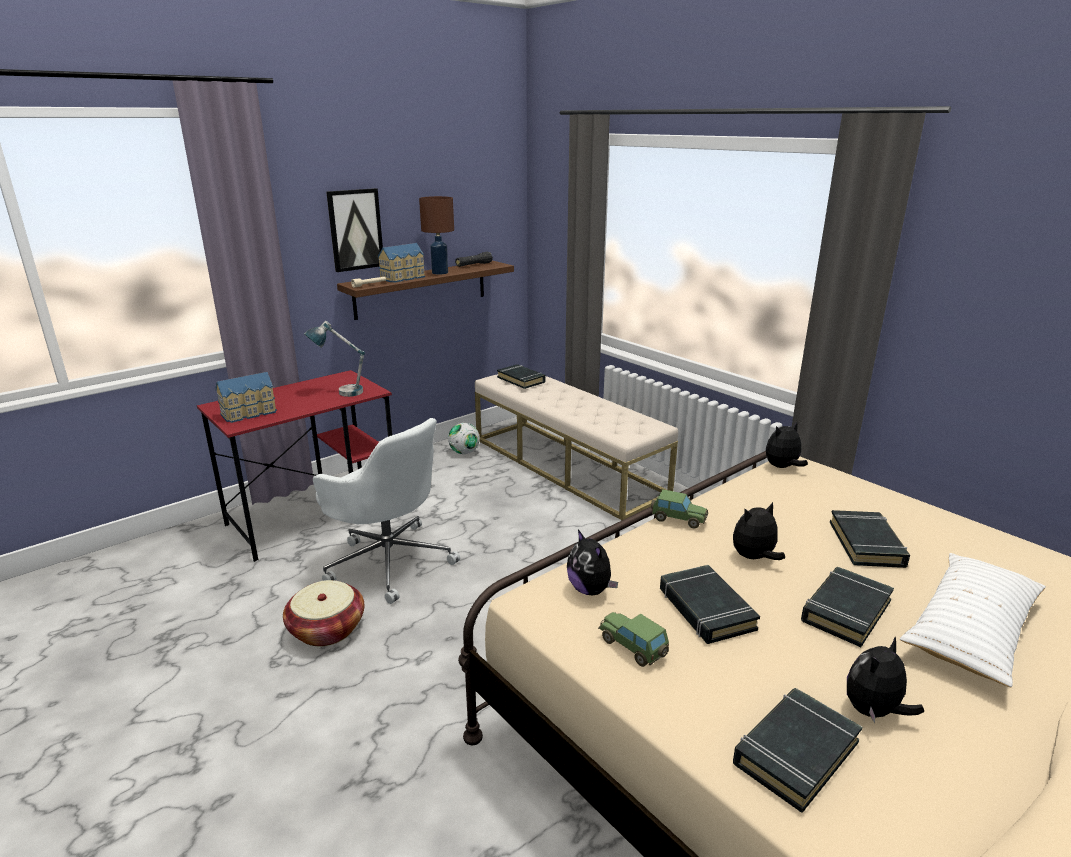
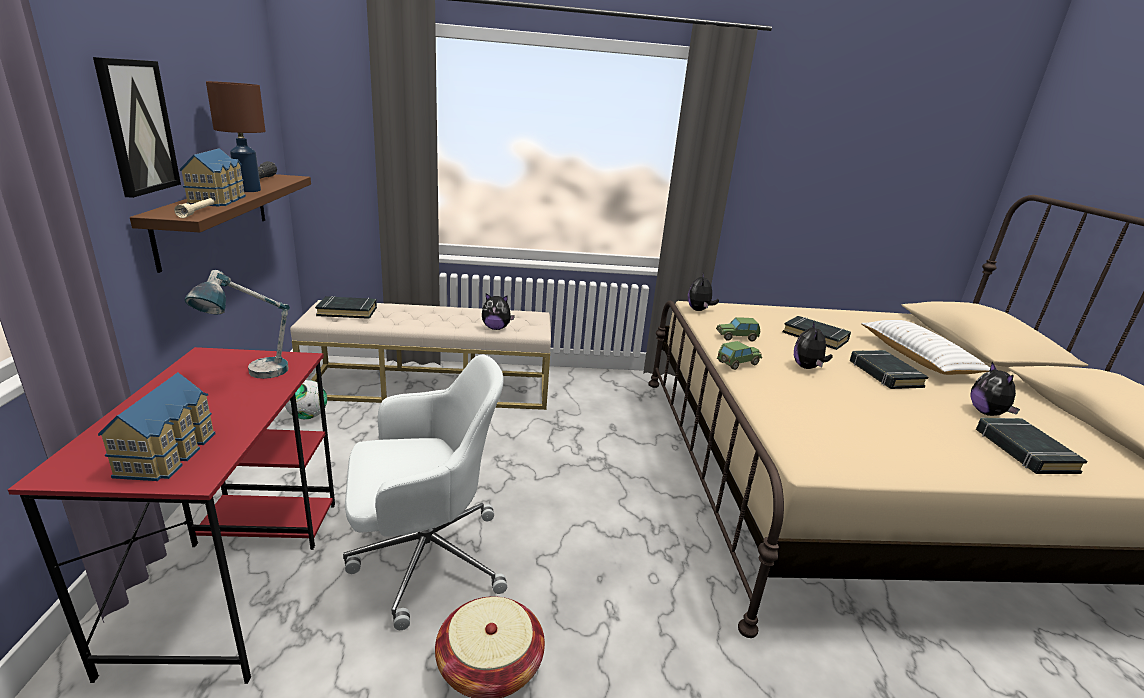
camera: 55 degrees left, 0 degrees up
(590, 589) = (809, 432): plush toy -> plush toy (496, 328)
(633, 647) = (896, 450): toy car -> toy car (737, 337)
(705, 609) = (860, 407): black book -> none

